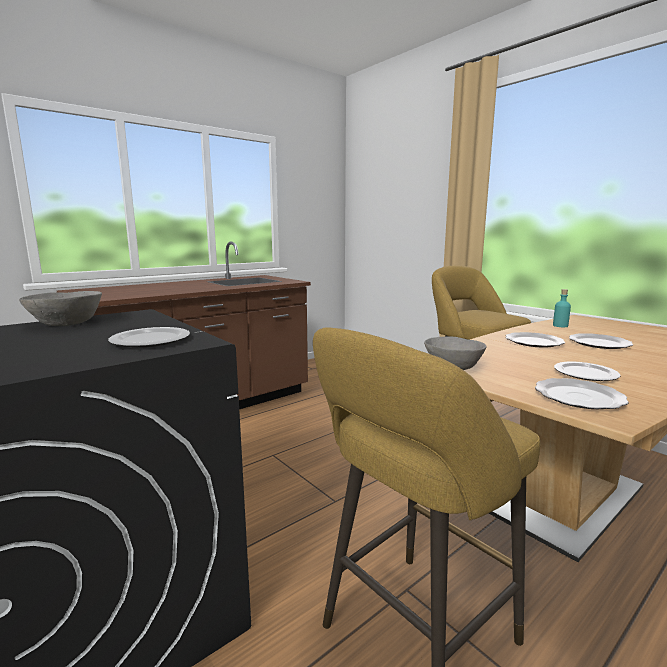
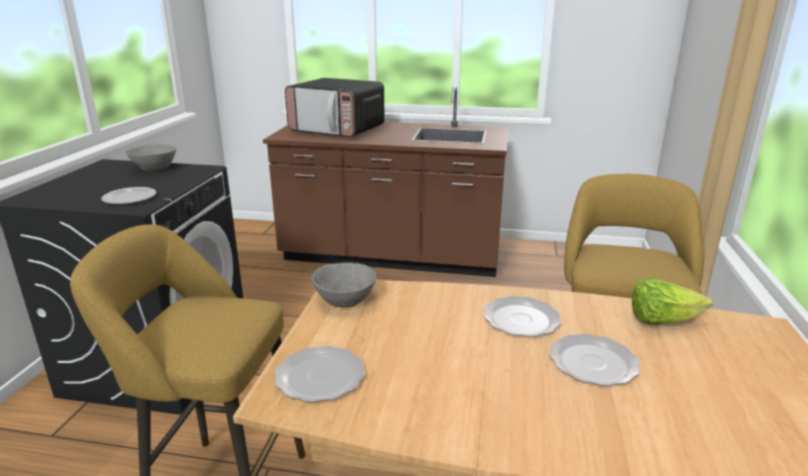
camera: 50 degrees right, 10 degrees up
(136, 290) = (338, 130): none -> microwave
(560, 326) = (662, 320): turquoise bottle -> lettuce
(584, 373) = (413, 369): plate -> none

